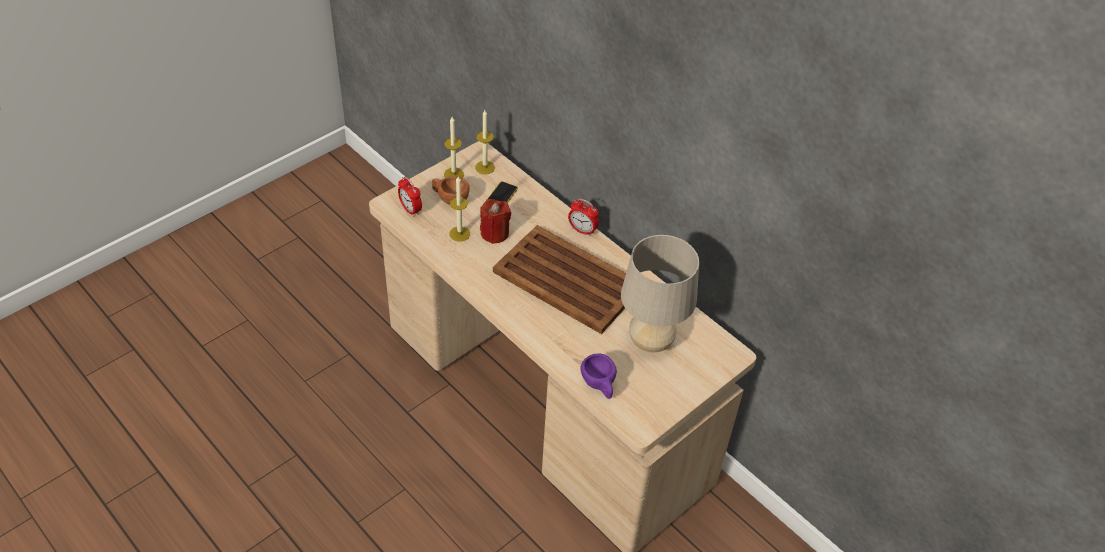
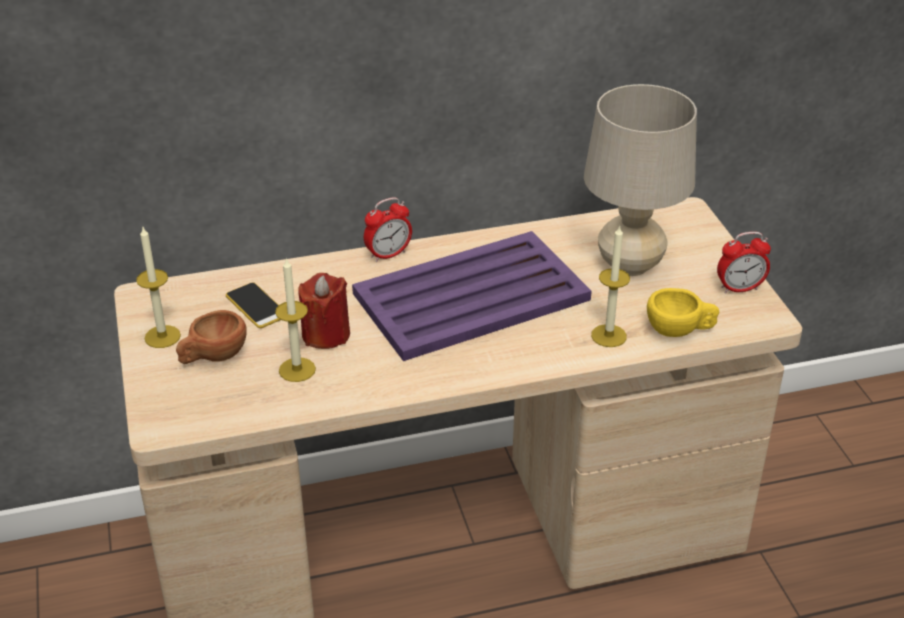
camera: 60 degrees left, 10 degrees down
(410, 210) = (198, 406): alarm clock -> alarm clock (739, 288)
(485, 167) = (179, 301): candle -> candle (608, 336)
(568, 280) = (473, 296): brown tray -> purple tray
(599, 385) = (680, 330): purple cup -> yellow cup

